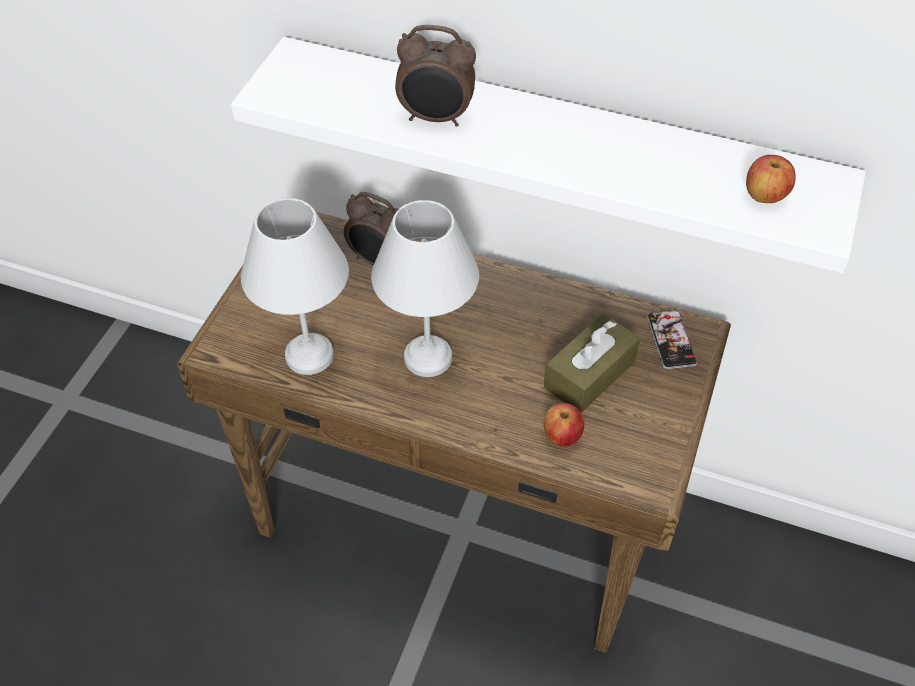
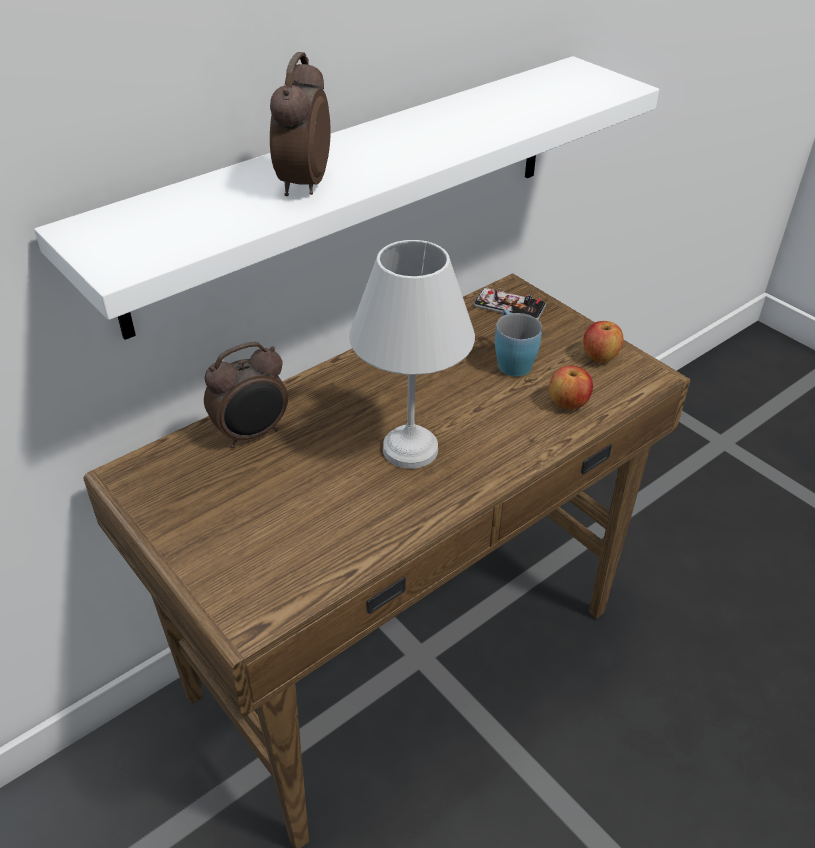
camera: 60 degrees left, 10 degrees down
(308, 357) = (333, 538): white table lamp -> none
(436, 118) = (302, 184): alarm clock -> alarm clock turned 150 degrees clockwise
(589, 374) = (511, 361): brown tissue box -> blue mug
(765, 196) = (567, 91): apple -> apple (599, 357)

